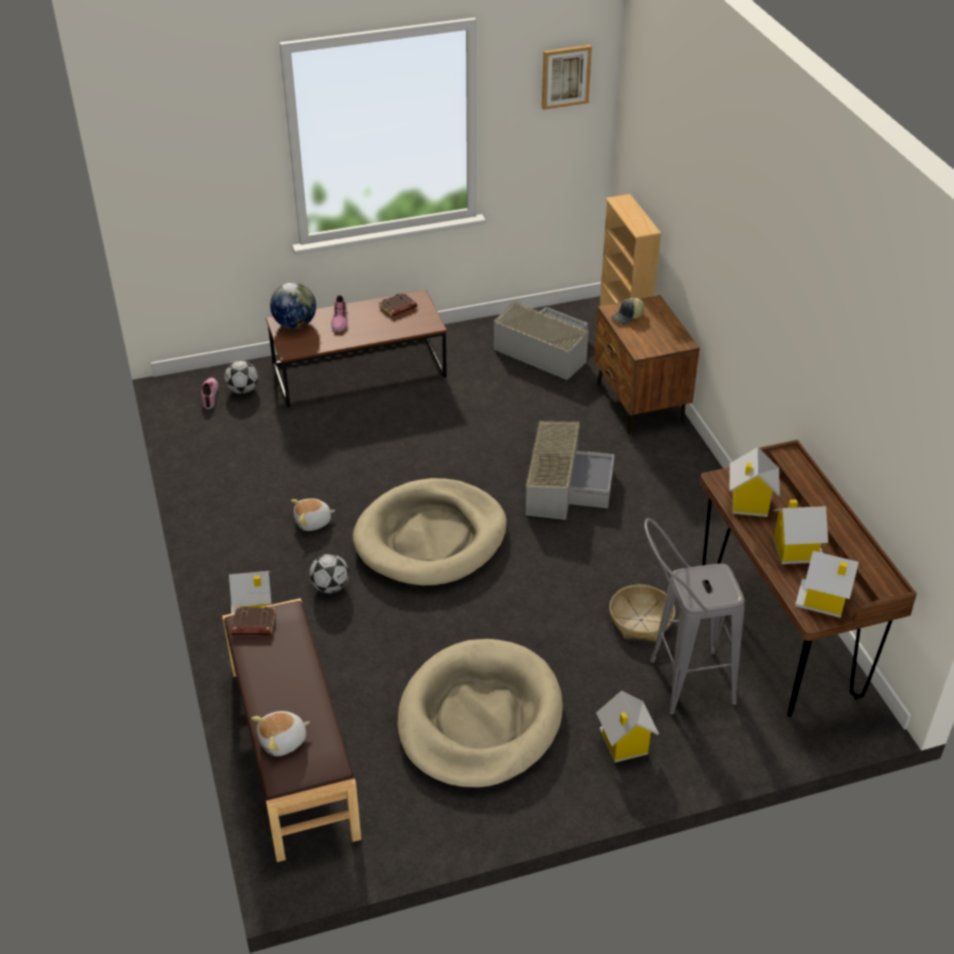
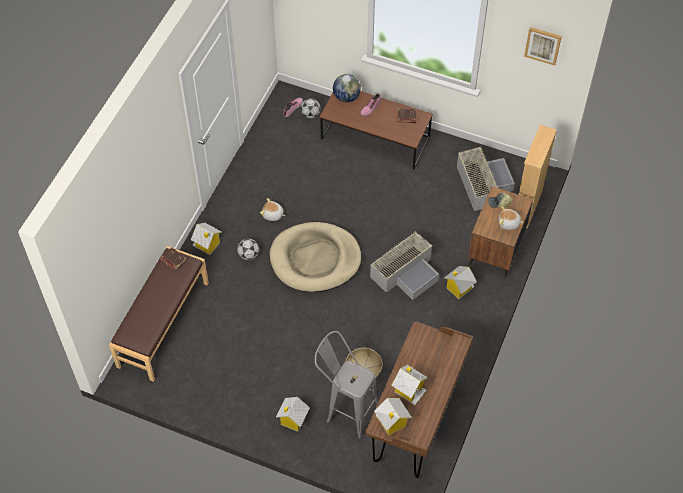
camera: 40 degrees right, 15 degrees up
(283, 741) = (136, 322): plush toy -> plush toy (508, 223)
(479, 719) = (247, 364): beige dog bed -> none
(749, 503) = (417, 352): toy house -> toy house (459, 288)

